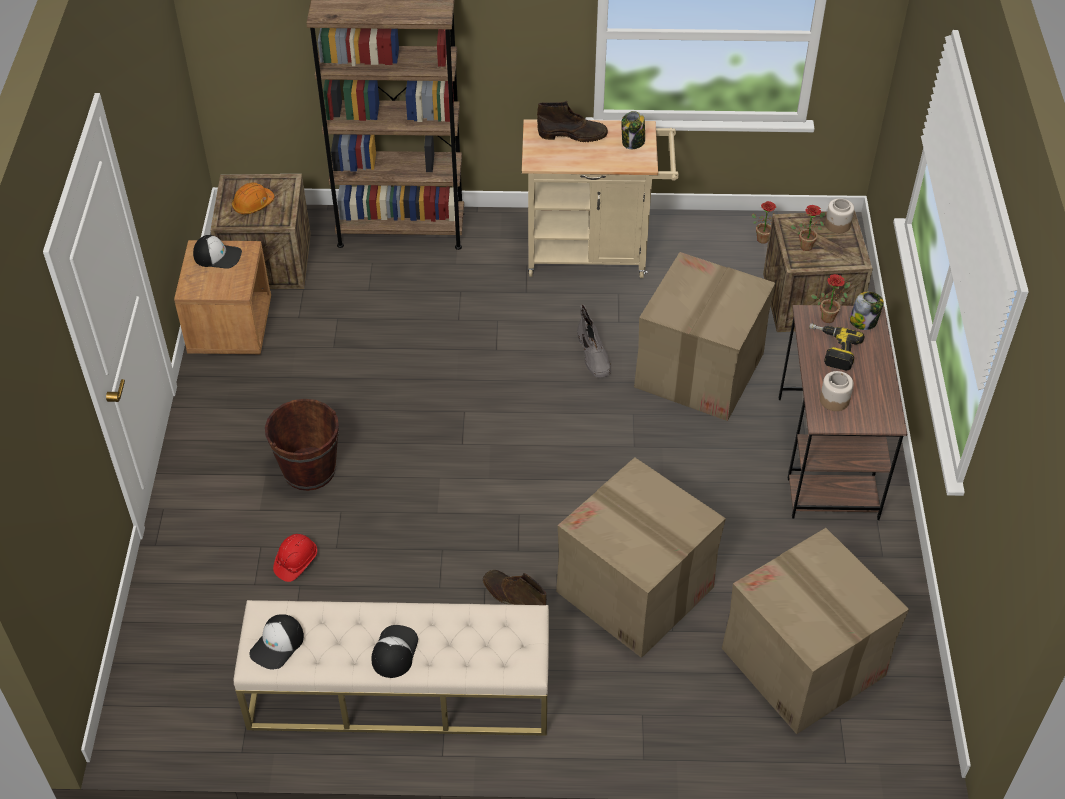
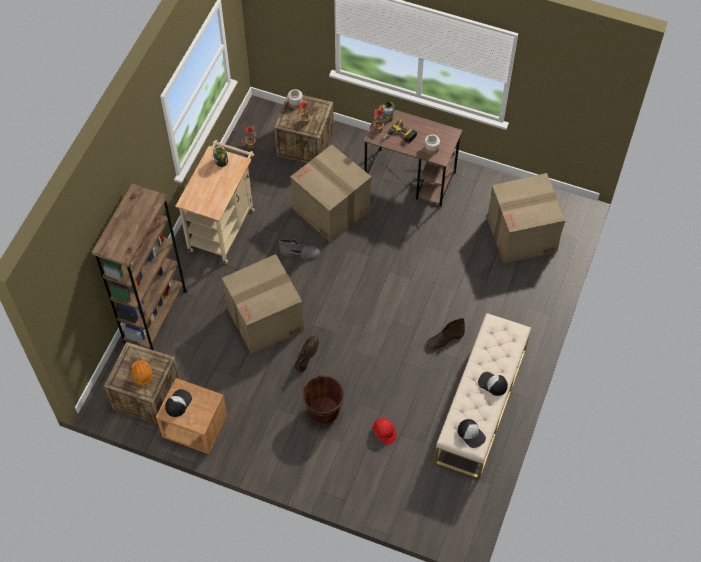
camera: 70 degrees left, 10 degrees up
(573, 135) = (201, 186): brown boot -> brown boot (307, 355)
(636, 590) = (458, 286): cardboard box -> cardboard box (265, 319)

